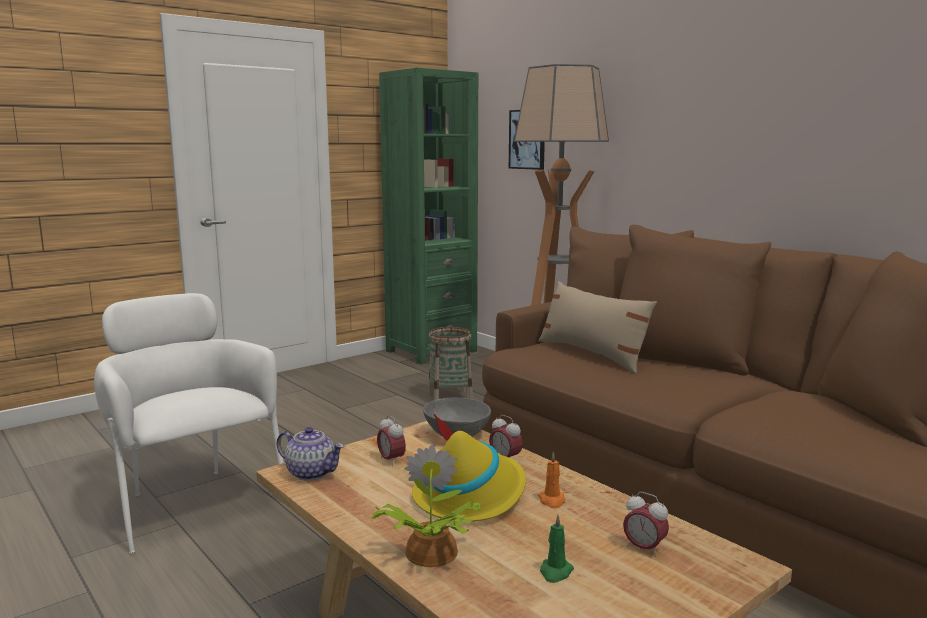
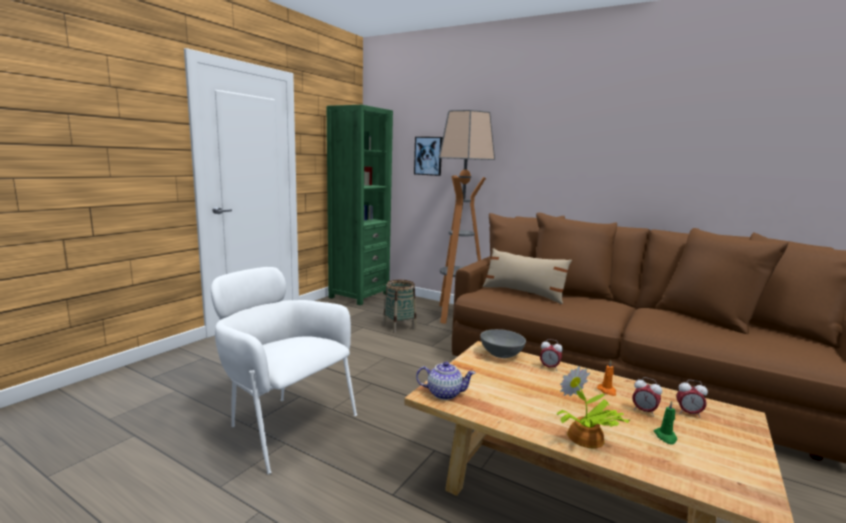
camera: 20 degrees left, 0 degrees up
(391, 460) = (484, 377): alarm clock -> alarm clock (644, 411)
(471, 495) = (560, 394): yellow hat -> none

